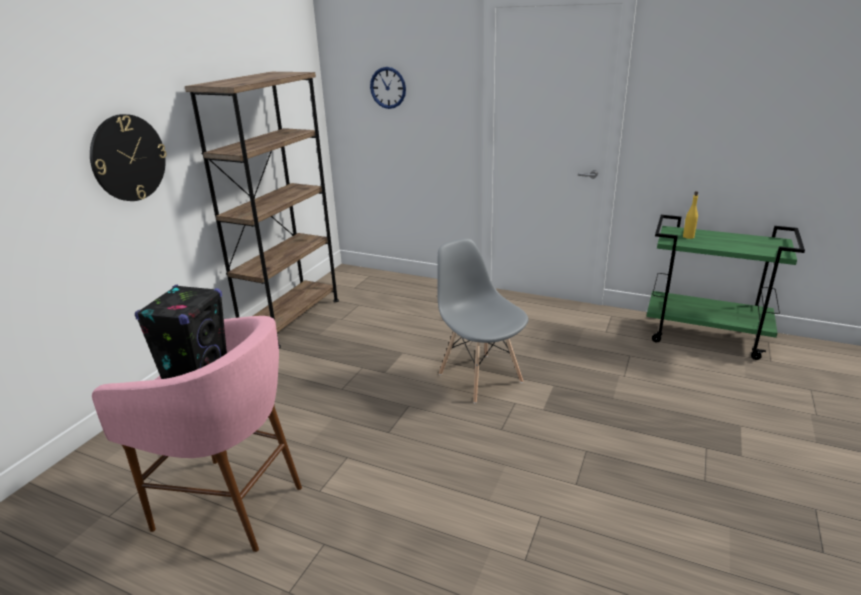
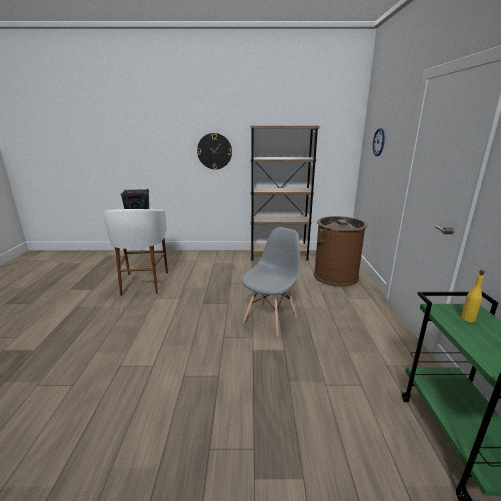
camera: 65 degrees right, 5 degrees down
(231, 505) = (143, 283): pink stool -> white stool
(408, 297) = (335, 276): none -> brown trash can

